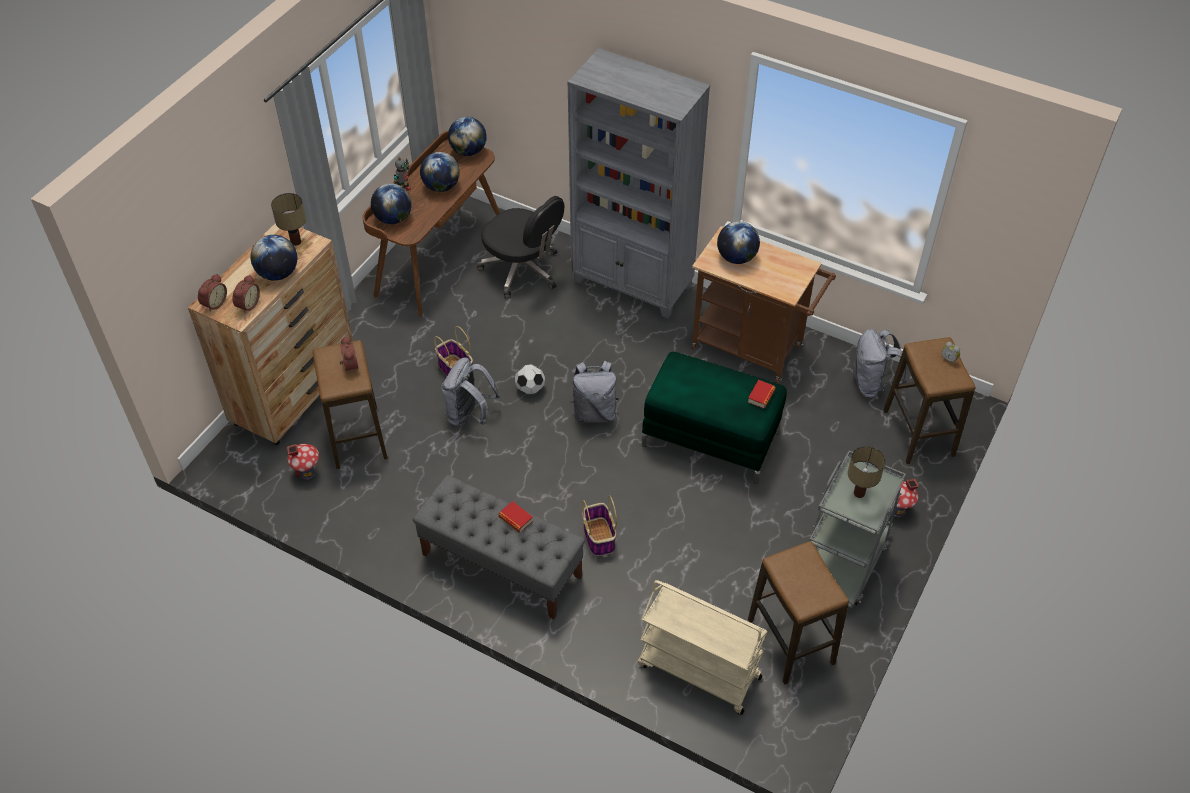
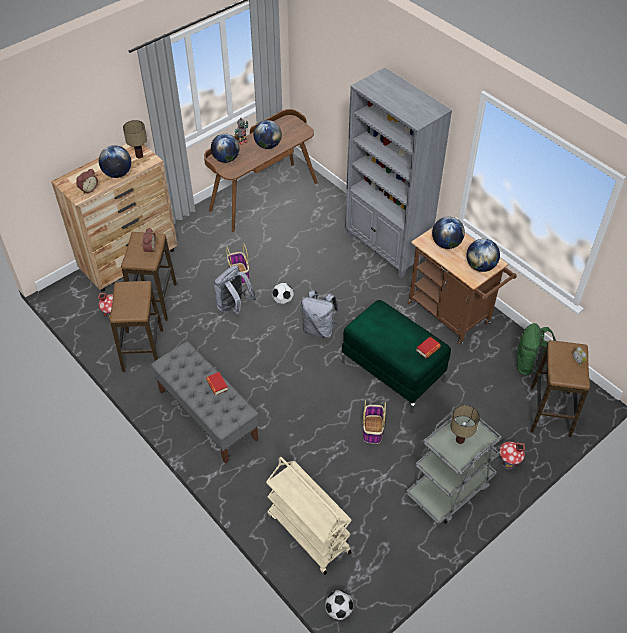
camera: 20 degrees right, 0 degrees up
(214, 303) = (68, 182): alarm clock -> none
(468, 151) = (297, 126): globe -> globe (480, 266)
(522, 270) = (315, 219): black office chair -> none
(598, 536) = (282, 416): basket -> basket (372, 429)
(777, 750) = (338, 610): none -> football
(790, 641) = (384, 534): stool -> stool (143, 350)
(872, 384) = (530, 366): grey backpack -> green backpack

